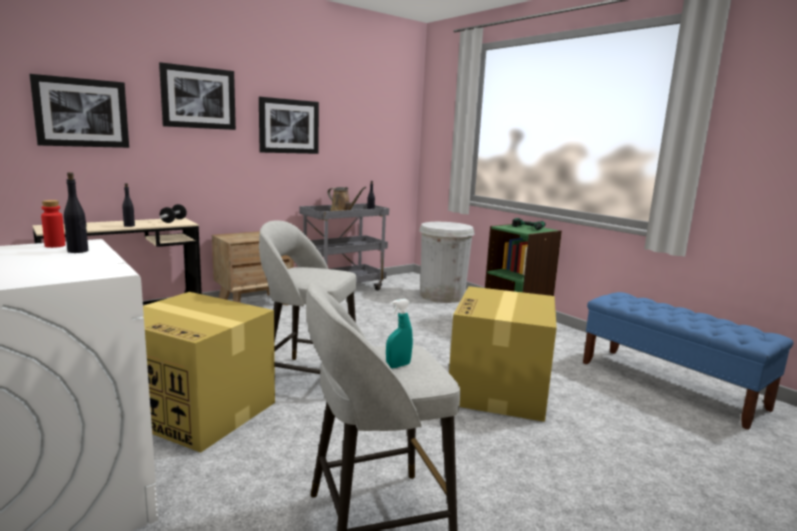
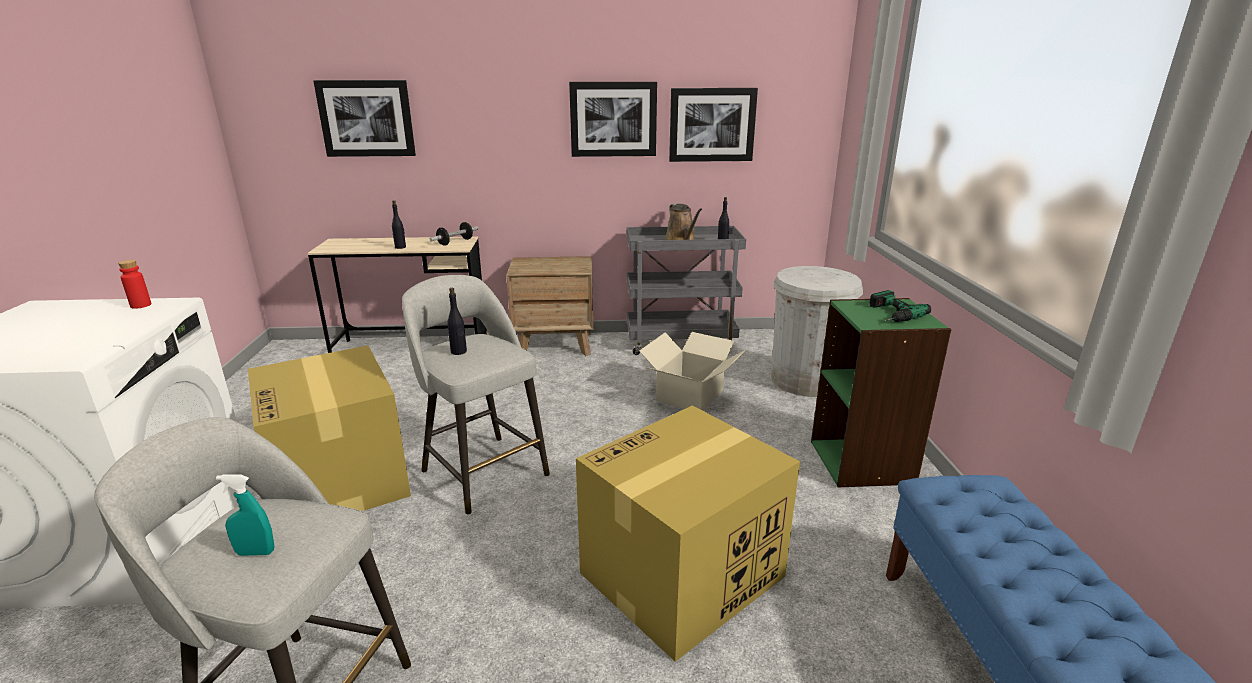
camera: 35 degrees right, 10 degrees up
(78, 251) = (134, 318): black bottle -> black bottle (459, 352)
(198, 98) = (491, 90): picture -> picture (712, 125)
(388, 313) = (691, 395): none -> cardboard box

